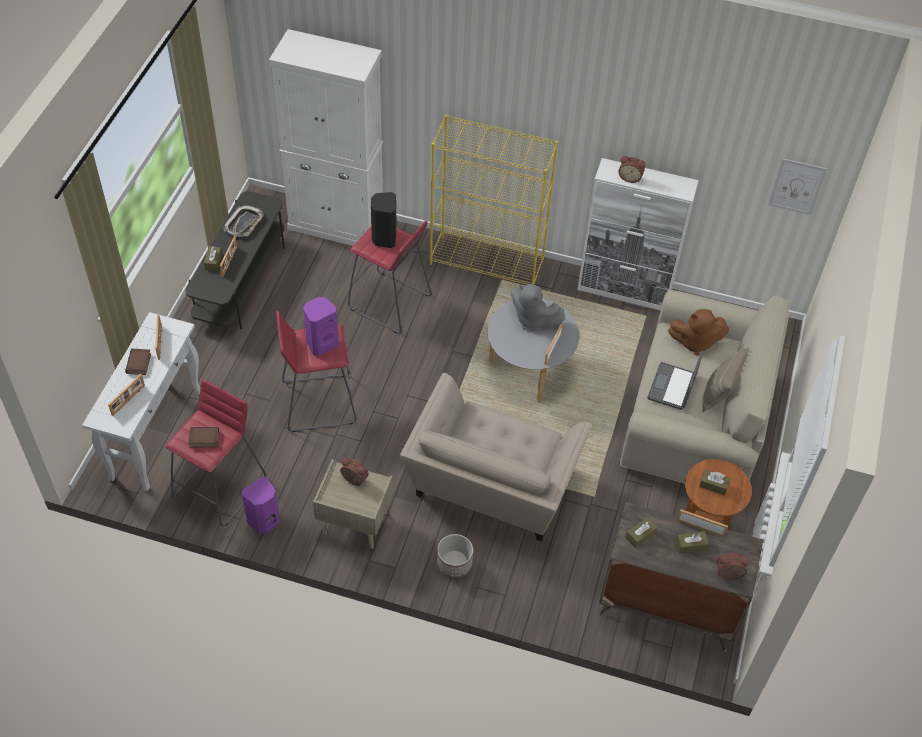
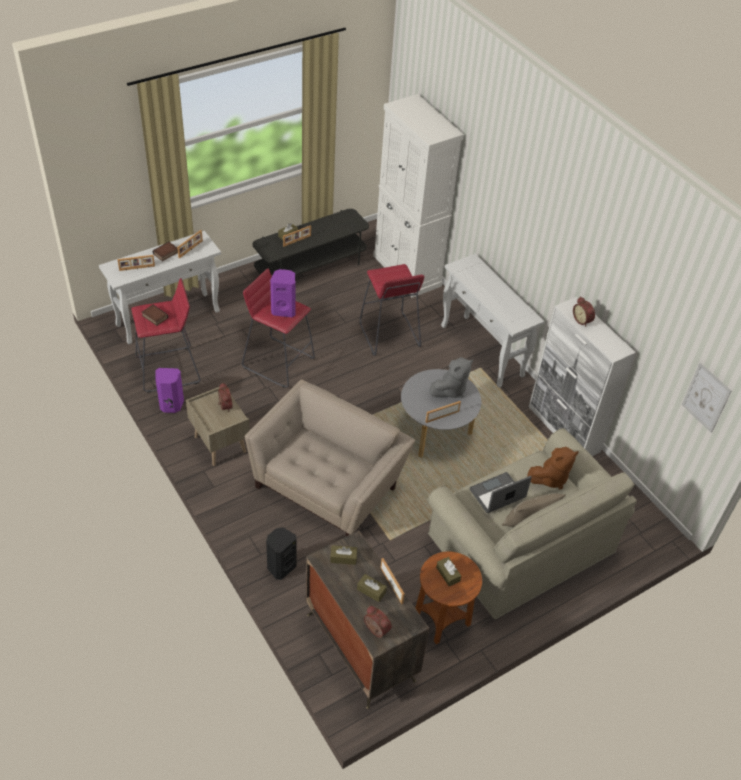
camera: 40 degrees right, 5 degrees down
(244, 224) = (330, 225): tray -> none
(384, 238) = (395, 276): black speaker -> black speaker (281, 567)
(454, 563) = (251, 511): planter -> none
(487, 262) = (482, 351): yellow bookcase -> white console table
(492, 486) = (329, 484): beige armchair -> beige armchair turned 150 degrees clockwise
(532, 319) = (450, 390): grey plush toy -> grey plush toy turned 120 degrees counterclockwise
(695, 342) = (550, 478): brown plush toy -> brown plush toy turned 75 degrees counterclockwise

